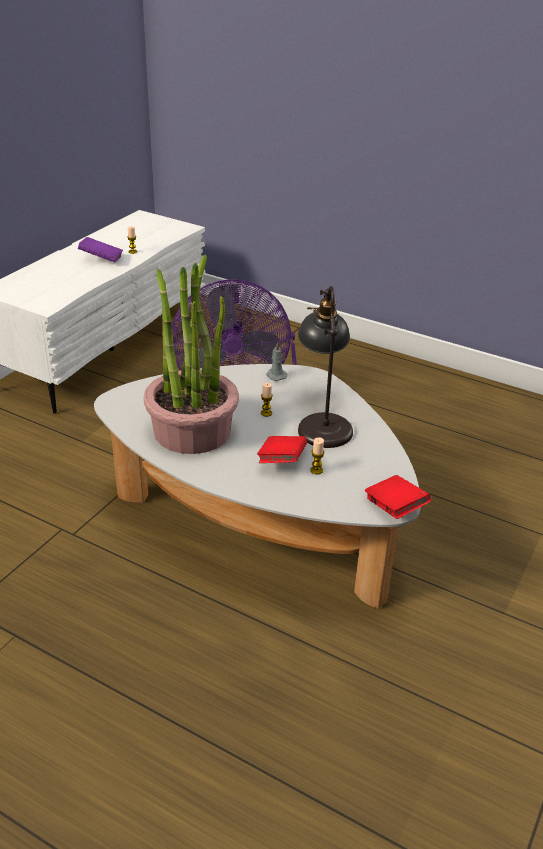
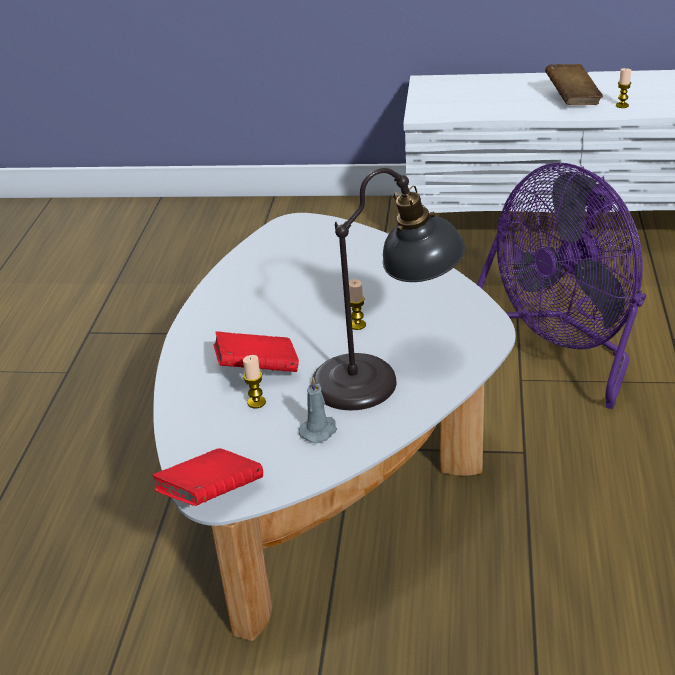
camera: 70 degrees right, 0 degrees up
(101, 260) = (572, 99): purple book -> brown book
(192, 430) = (277, 288): potted plant -> none
(275, 375) = (457, 303): grey candle -> grey candle (319, 430)

